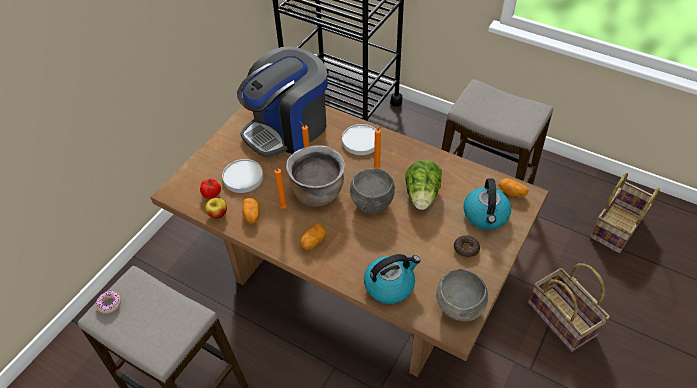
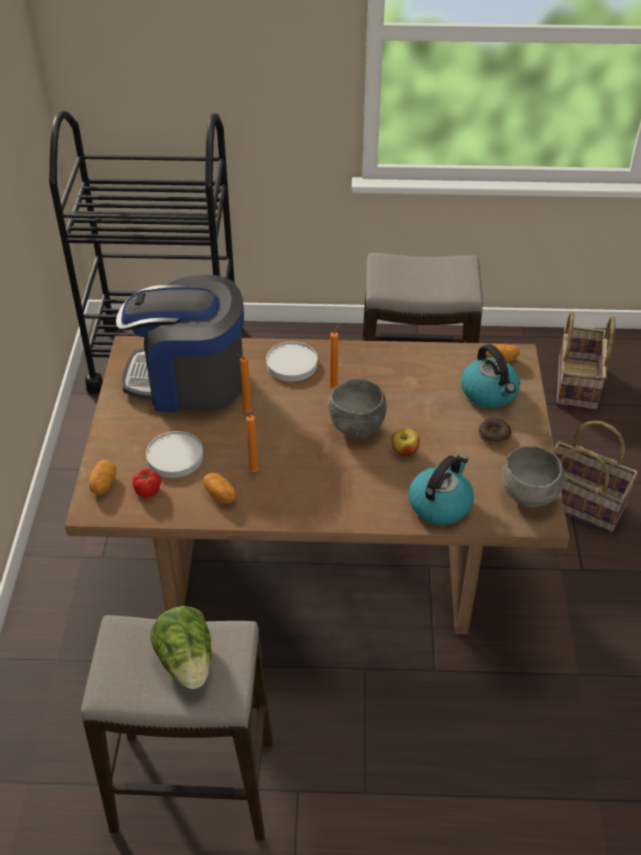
camera: 30 degrees left, 5 degrees down
(109, 304) = (111, 670): donut -> none
(218, 214) = (175, 510): apple -> apple (405, 450)
(288, 129) = (188, 381): coffee machine -> coffee machine turned 75 degrees clockwise
(313, 241) = (319, 494): potato -> potato (103, 484)
(317, 193) = (283, 440): brown cooking pot -> none
(422, 196) = (407, 398): lettuce -> lettuce (187, 662)

